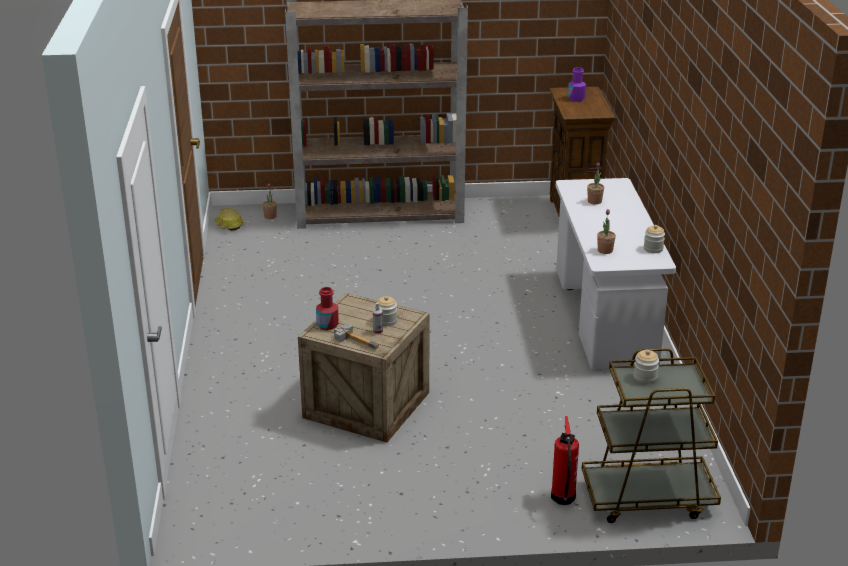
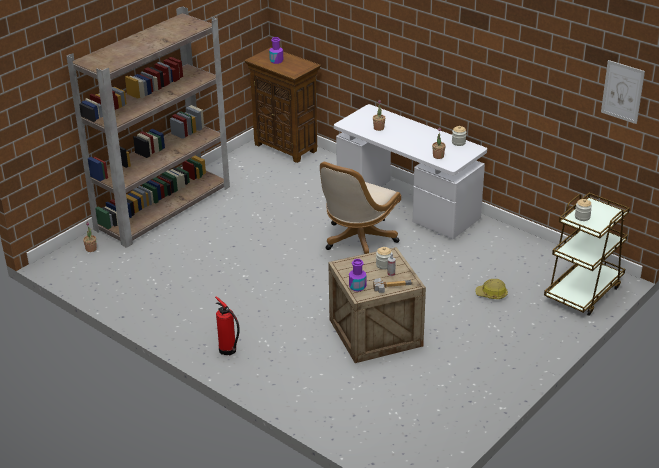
camera: 45 degrees left, 5 degrees up
(228, 225) = (72, 271): hard hat -> hard hat (491, 294)
(327, 325) = (357, 287): red bottle -> purple bottle
(494, 322) = (357, 241): none -> office chair
(563, 498) = (551, 318): fire extinguisher -> fire extinguisher (228, 351)
(761, 219) = (622, 91): none -> picture

